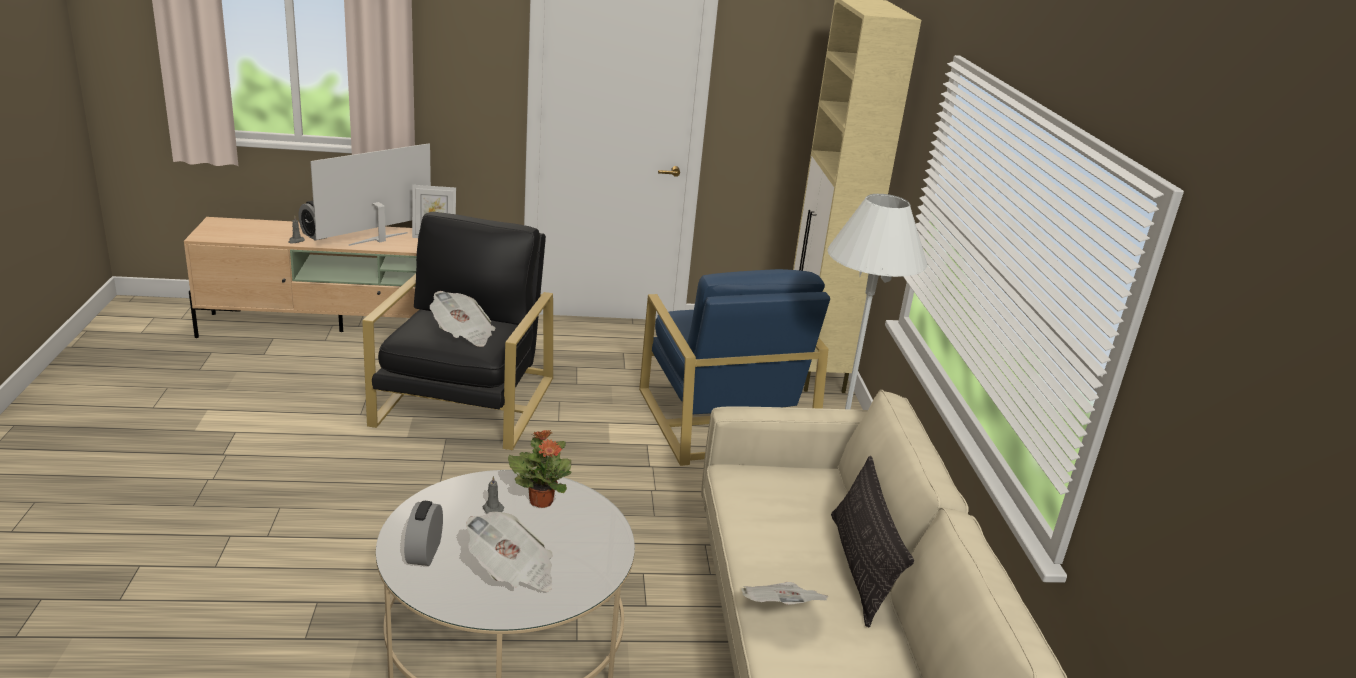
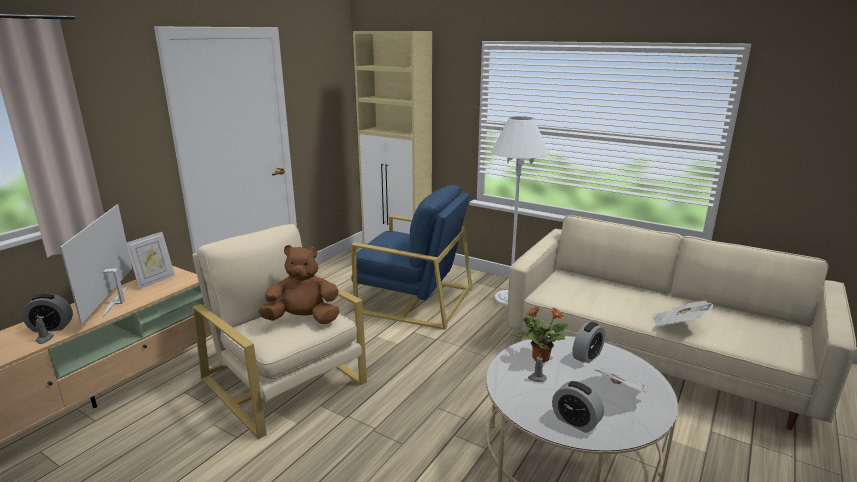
camera: 50 degrees left, 5 degrees down
(463, 334) = (303, 319): newspaper -> brown plush toy
(464, 402) = (284, 381): black armchair -> beige armchair
(580, 535) = (587, 356): none -> alarm clock
(860, 568) = (646, 294): pillow -> none

